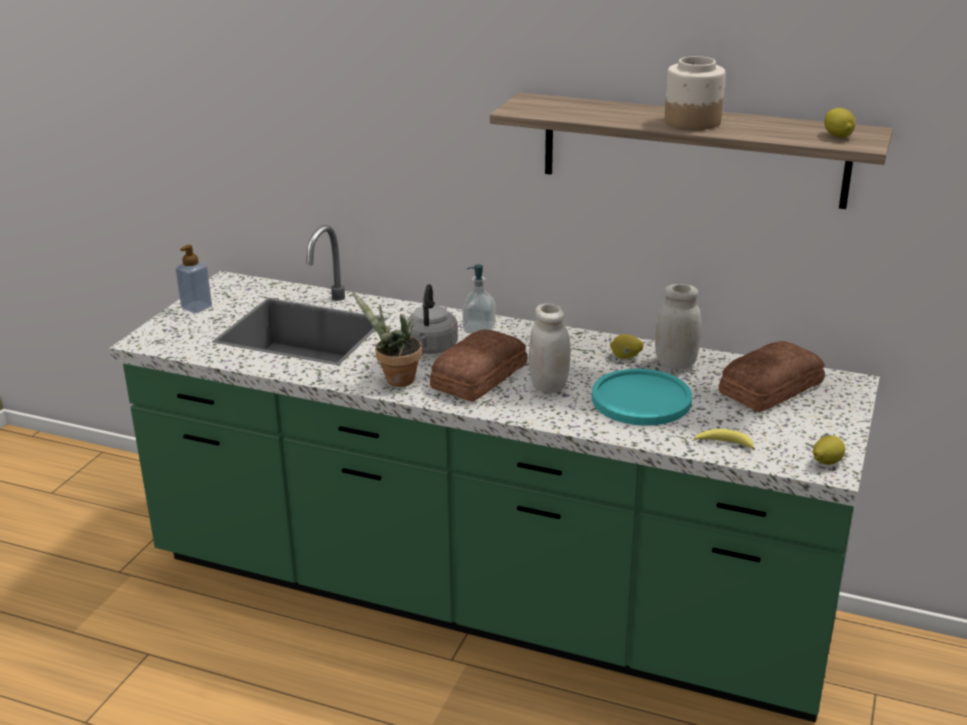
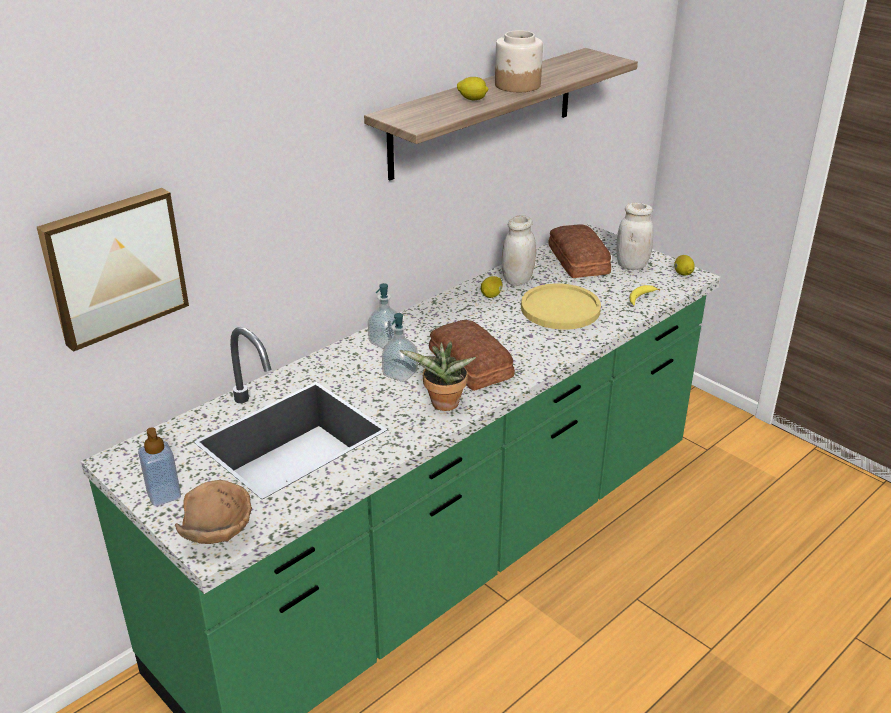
camera: 65 degrees left, 5 degrees up
(161, 338) = (218, 535): none -> brown bowl
(266, 129) = (113, 266): none -> picture
(431, 348) = (400, 374): grey kettle -> soap dispenser
(548, 386) = (511, 338): white jar -> white jar (631, 265)
(641, 399) = (560, 308): turquoise plate -> yellow plate
(837, 136) = (591, 61): lemon -> lemon (472, 99)

